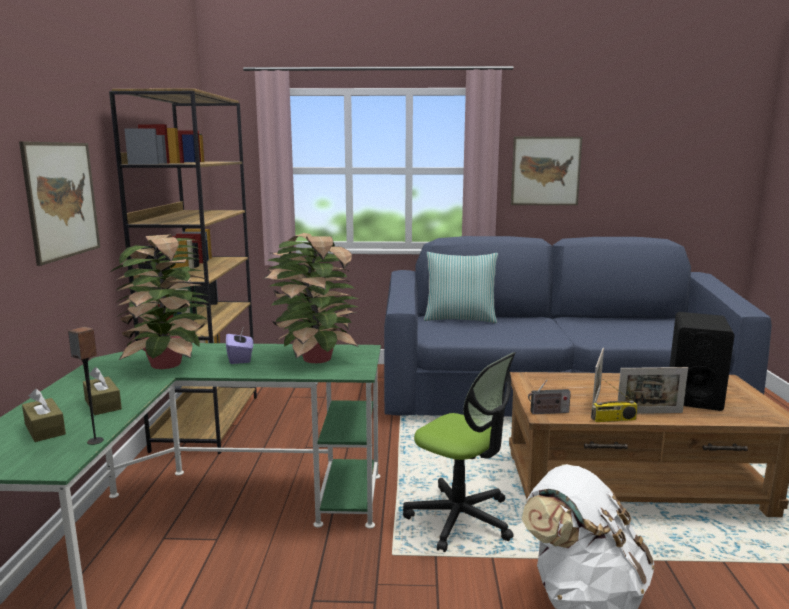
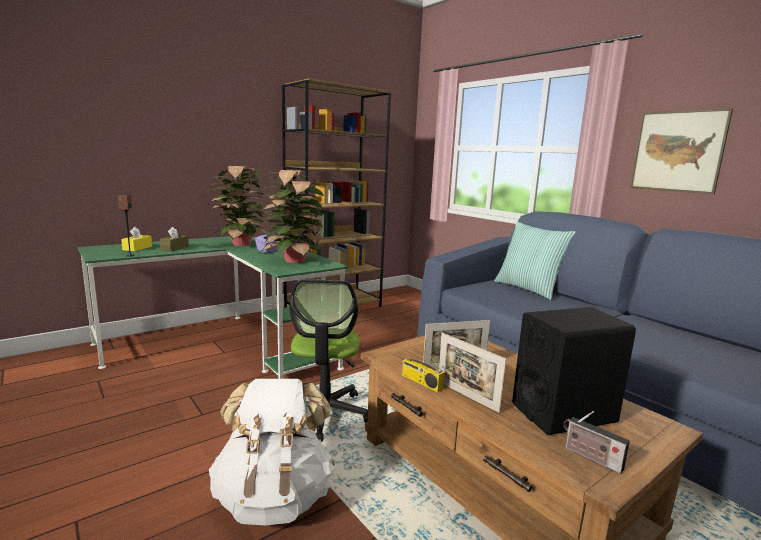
camera: 50 degrees right, 0 degrees up
(45, 429) = (137, 248): brown tissue box -> yellow tissue box
(62, 200) = (227, 144): picture -> none
(547, 412) = (392, 354): radio -> radio (590, 457)

